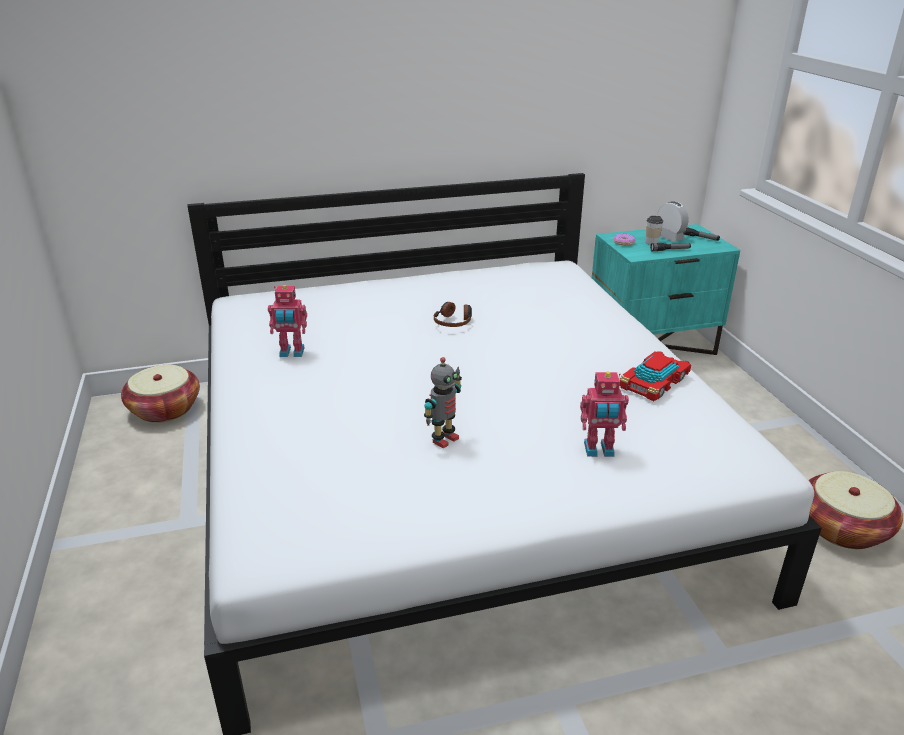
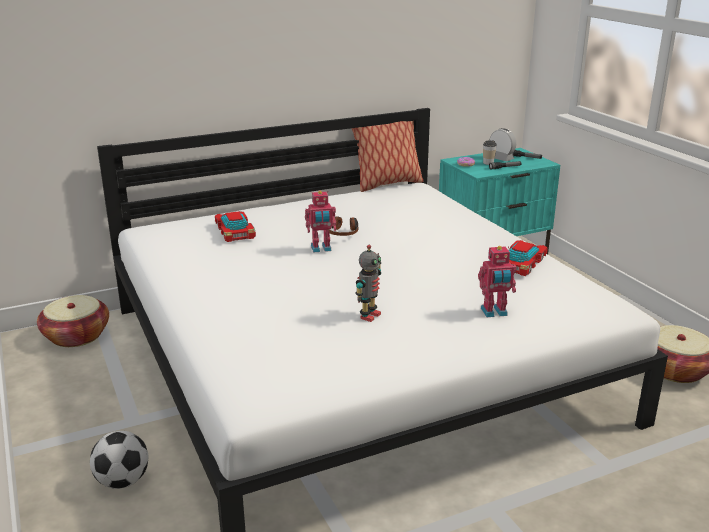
camera: 10 degrees left, 5 degrees down
(151, 599) = (123, 481): none -> football
(291, 353) = (212, 265): toy robot -> toy robot (321, 249)
(334, 310) = (235, 231): none -> toy car
(527, 260) = (387, 184): none -> pillow

